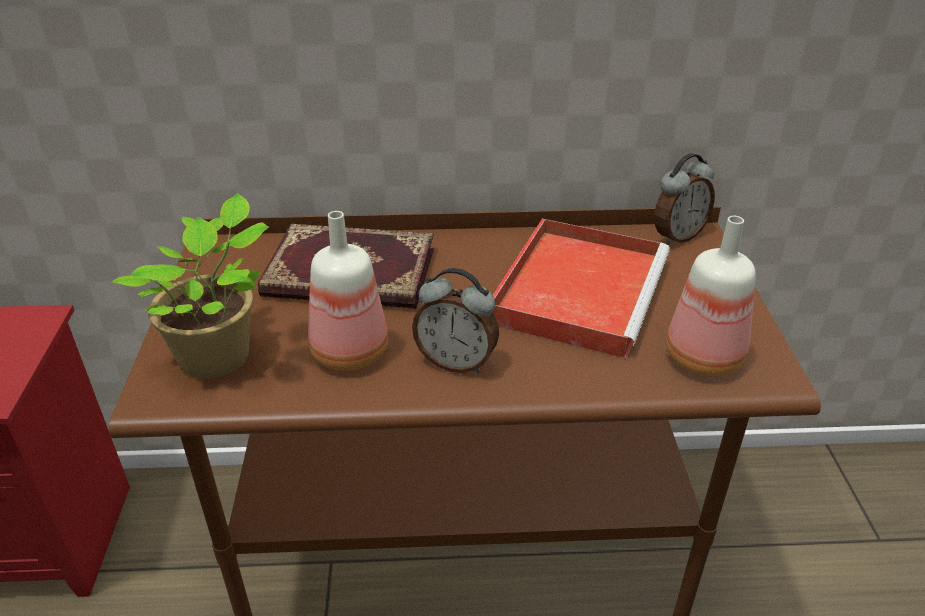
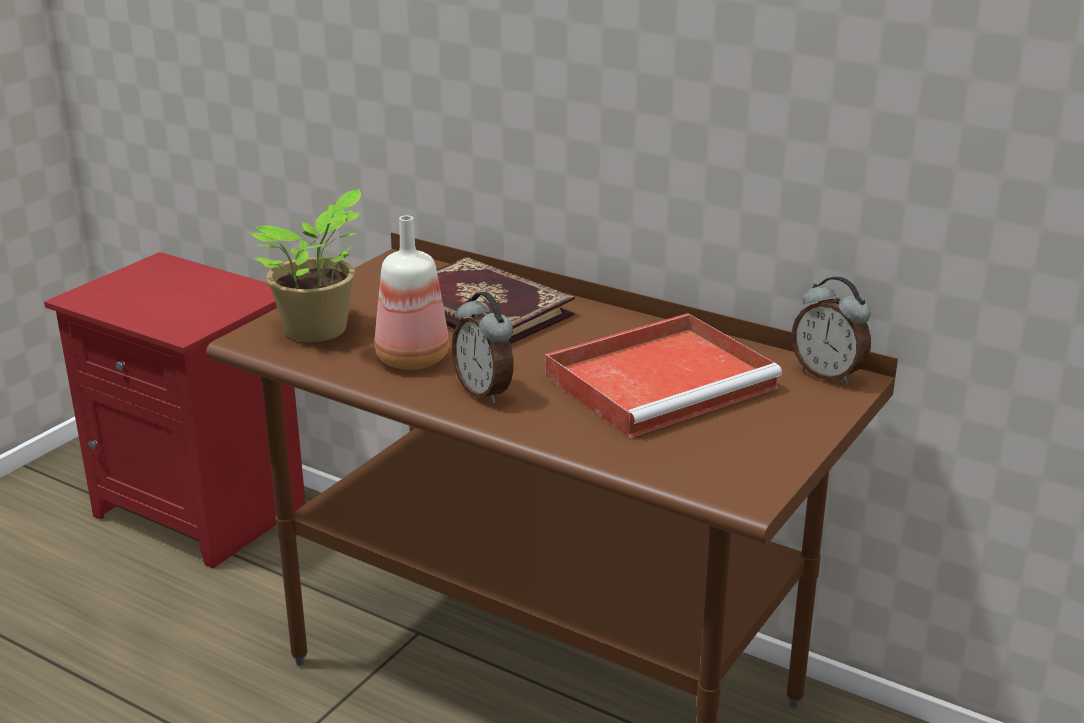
camera: 35 degrees right, 10 degrees down
(677, 236) = (828, 374): alarm clock -> alarm clock turned 45 degrees clockwise
(703, 356) = (703, 461): bottle -> none

